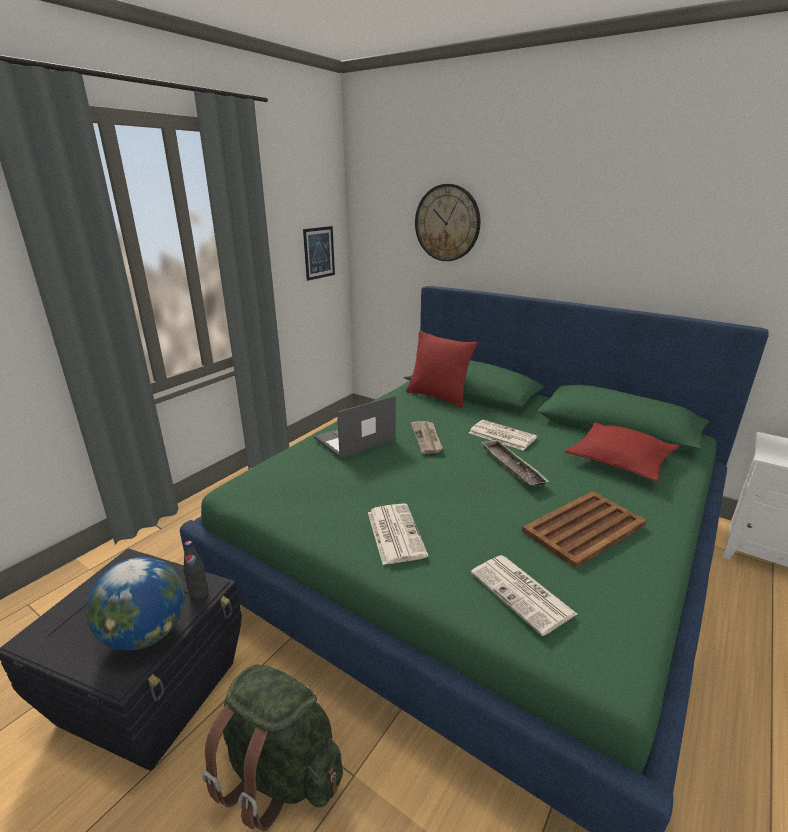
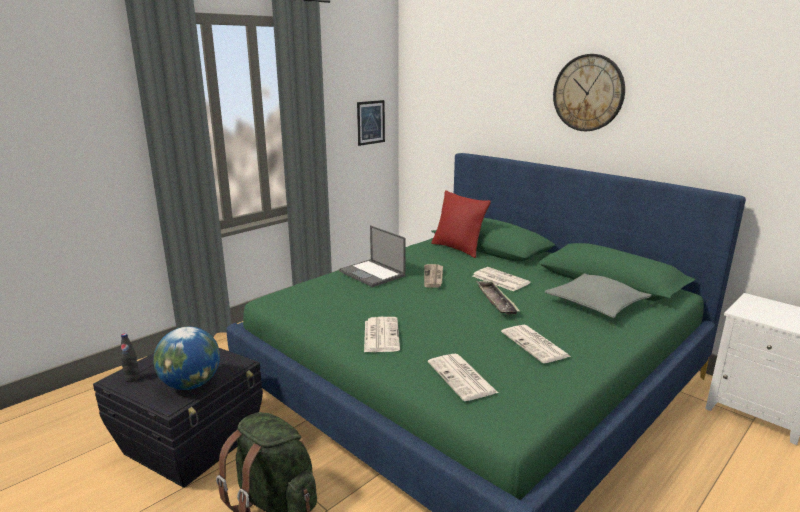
camera: 10 degrees right, 5 degrees down
(199, 593) = (231, 366): black bottle -> black bottle (132, 378)
(354, 439) = (372, 273): laptop -> laptop turned 105 degrees counterclockwise
(447, 223) = (479, 99): wall clock -> wall clock (588, 93)
(585, 528) = (536, 345): brown tray -> newspaper
(620, 460) = (596, 304): red pillow -> grey pillow

